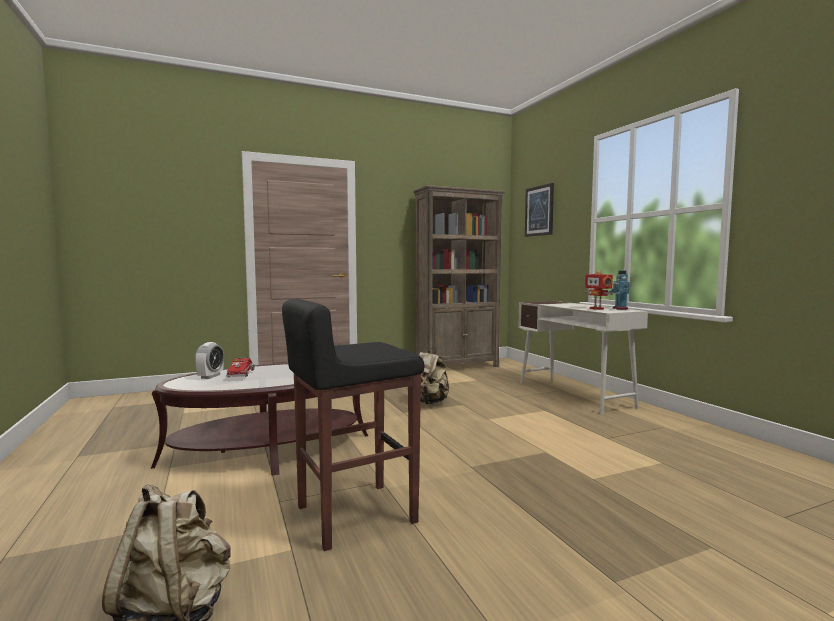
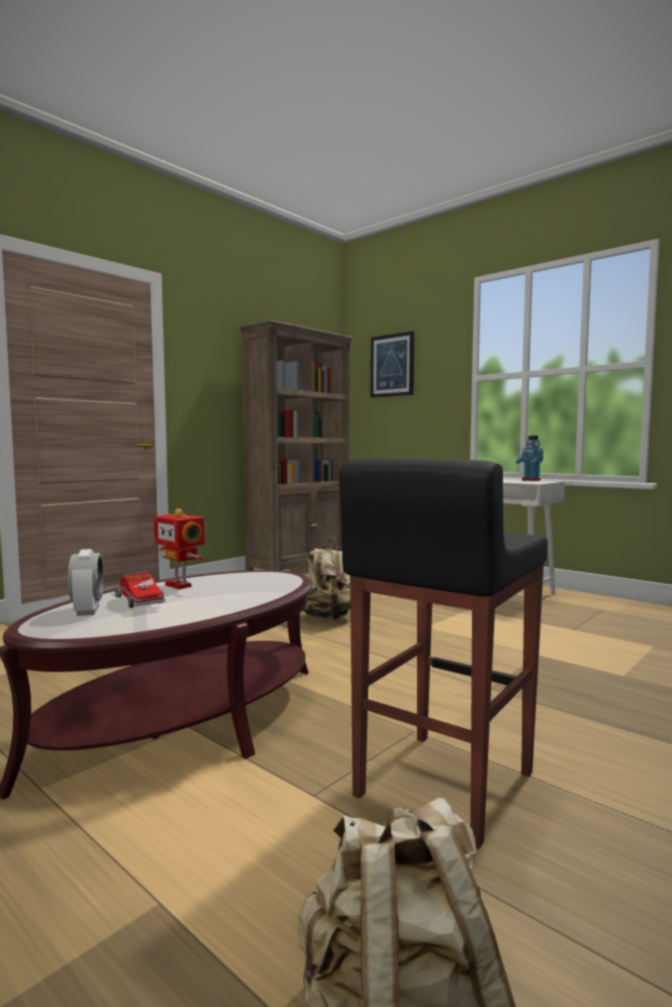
camera: 25 degrees left, 0 degrees up
(597, 309) = (511, 481): toy robot -> toy robot (180, 585)

